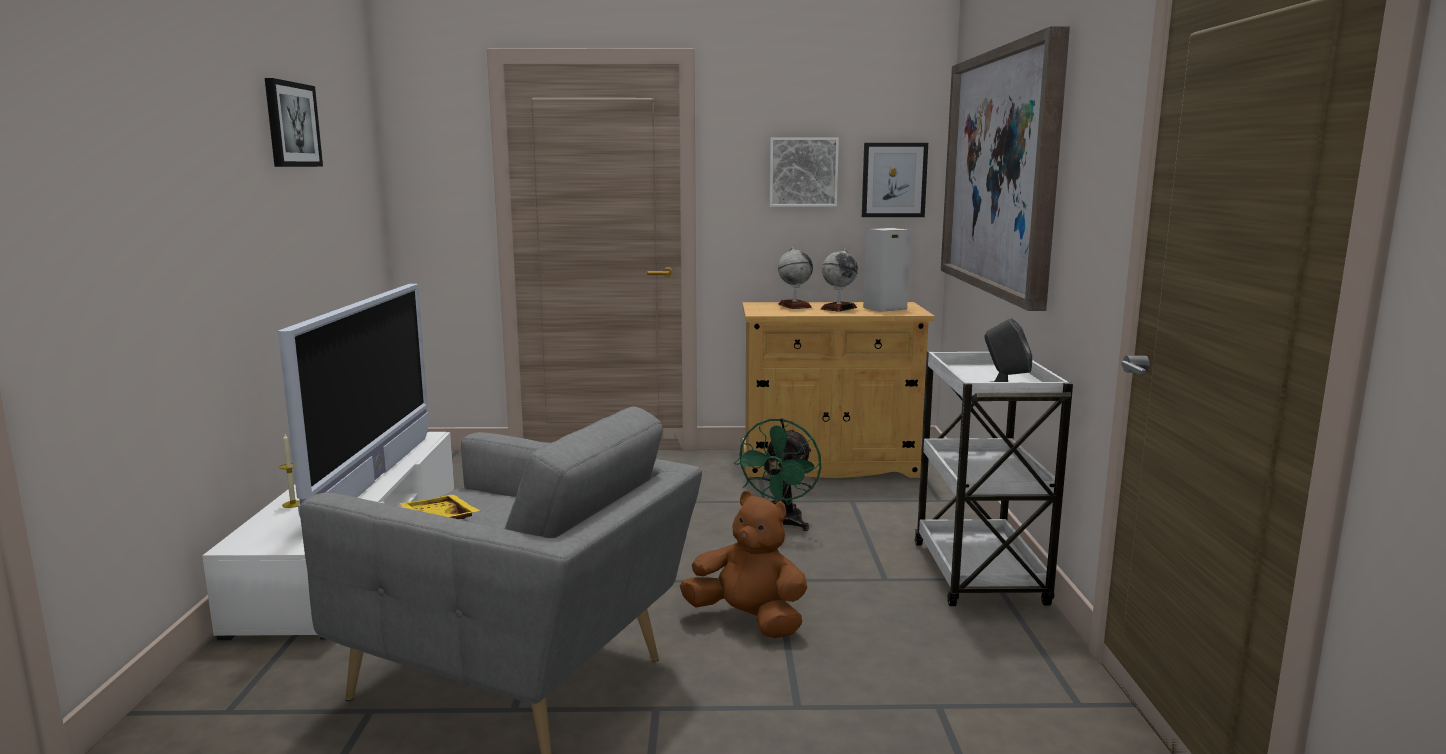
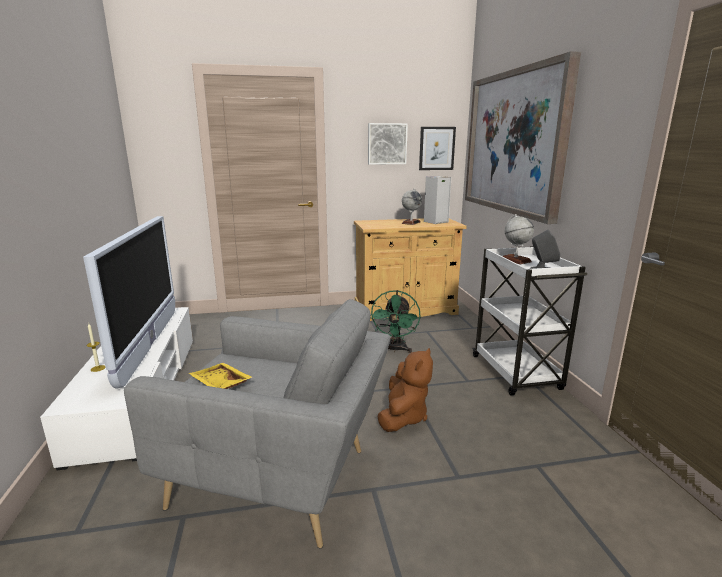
camera: 10 degrees left, 5 degrees up
(291, 124) = (68, 109): picture -> none
(748, 620) = (403, 417): brown plush toy -> brown plush toy turned 90 degrees clockwise
(794, 306) = (385, 222): globe -> globe (515, 260)

